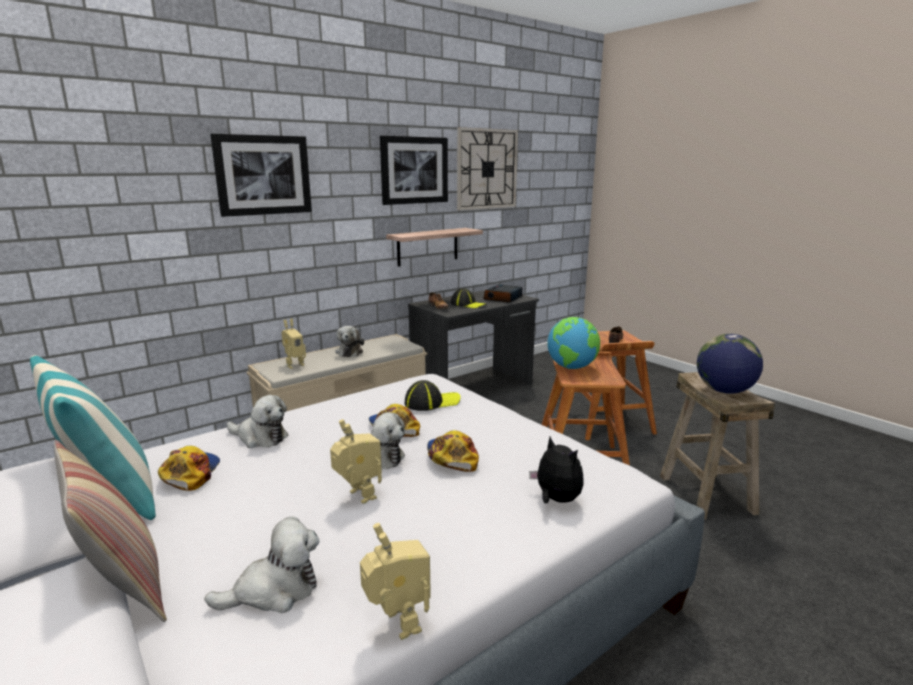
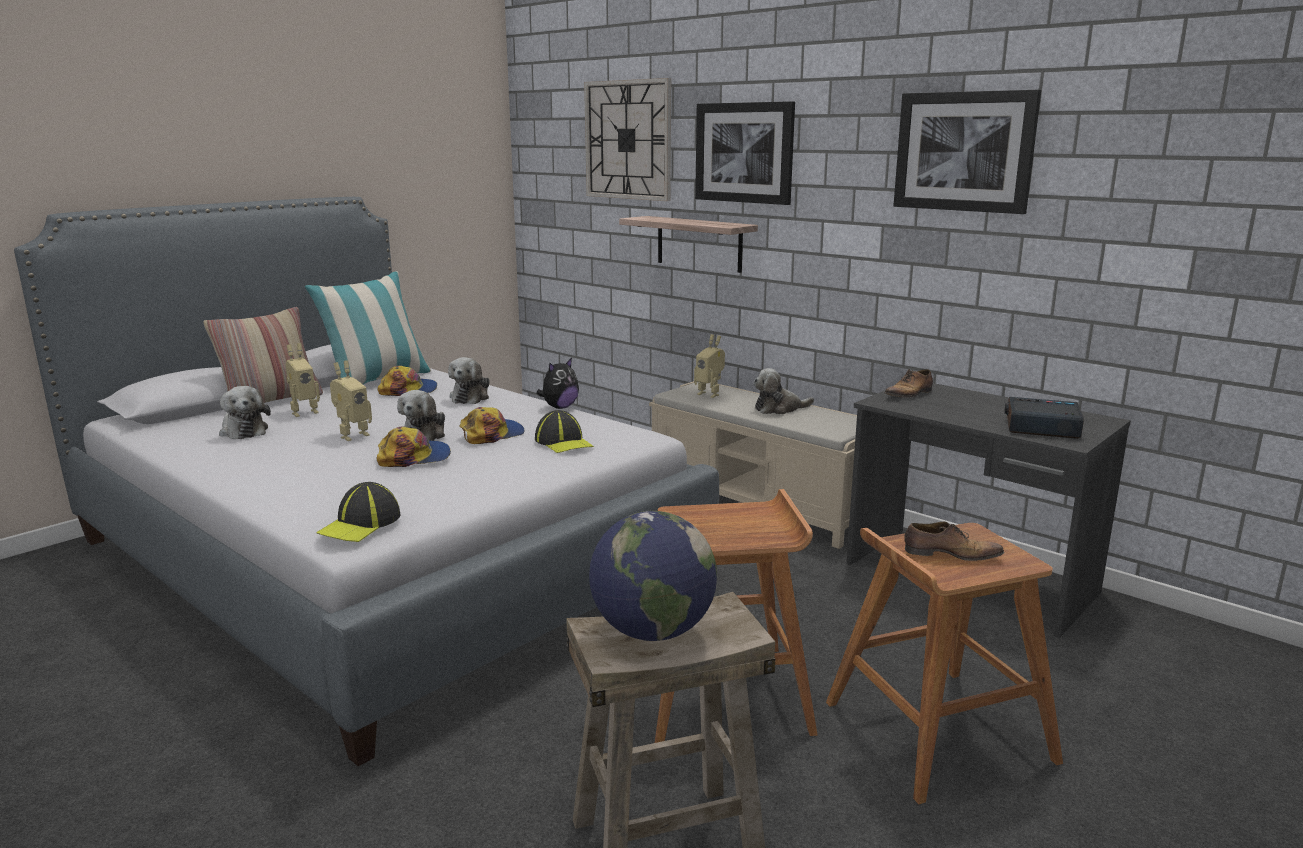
camera: 80 degrees right, 0 degrees up
(397, 625) = (185, 462): toy robot -> toy robot (303, 412)
(428, 246) = (975, 292): shelf -> shelf (699, 243)
(468, 304) = (952, 408): cap -> cap (360, 524)
(486, 169) = (1150, 153): wall clock -> wall clock (628, 140)
(556, 500) = (318, 503): plush toy -> plush toy (559, 407)
(572, 367) = (738, 513): globe -> none

